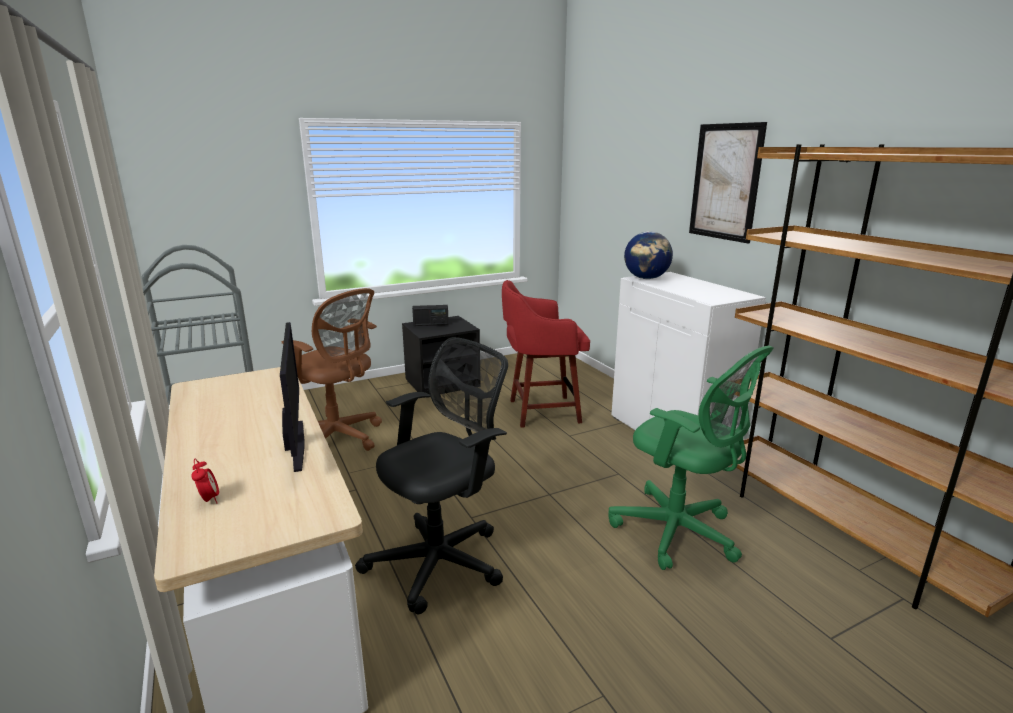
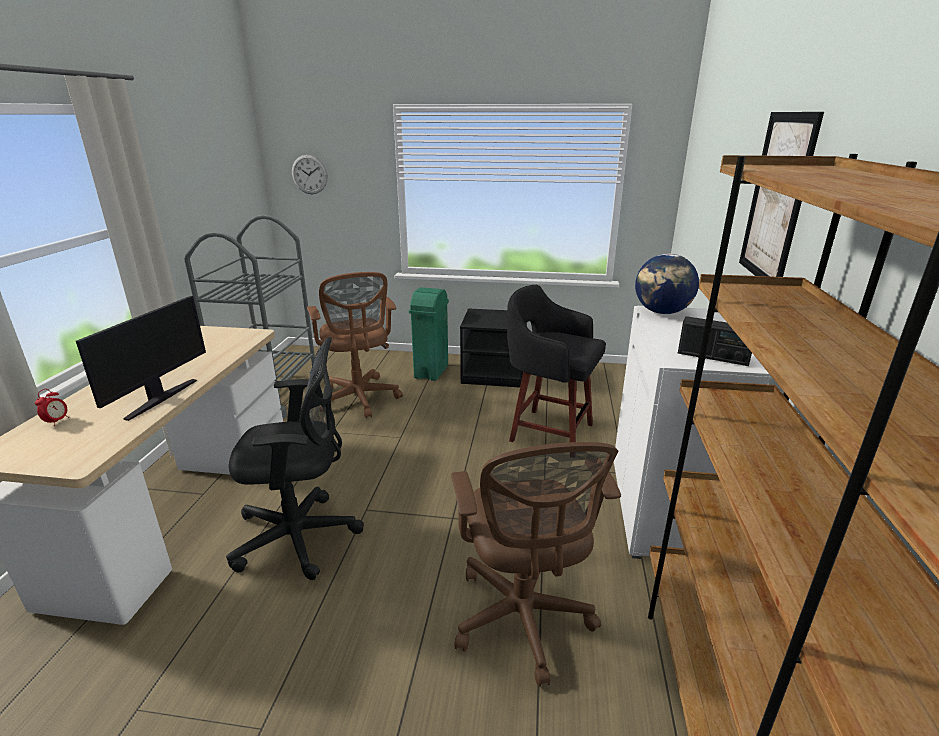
camera: 35 degrees right, 5 degrees up
(195, 197) = (309, 174): none -> wall clock
(380, 396) = (431, 372): none -> green trash can
(431, 324) = (489, 315): radio -> radio (712, 357)
(541, 411) = (548, 431): red stool -> black stool
(679, 533) = (523, 620): green office chair -> brown office chair

